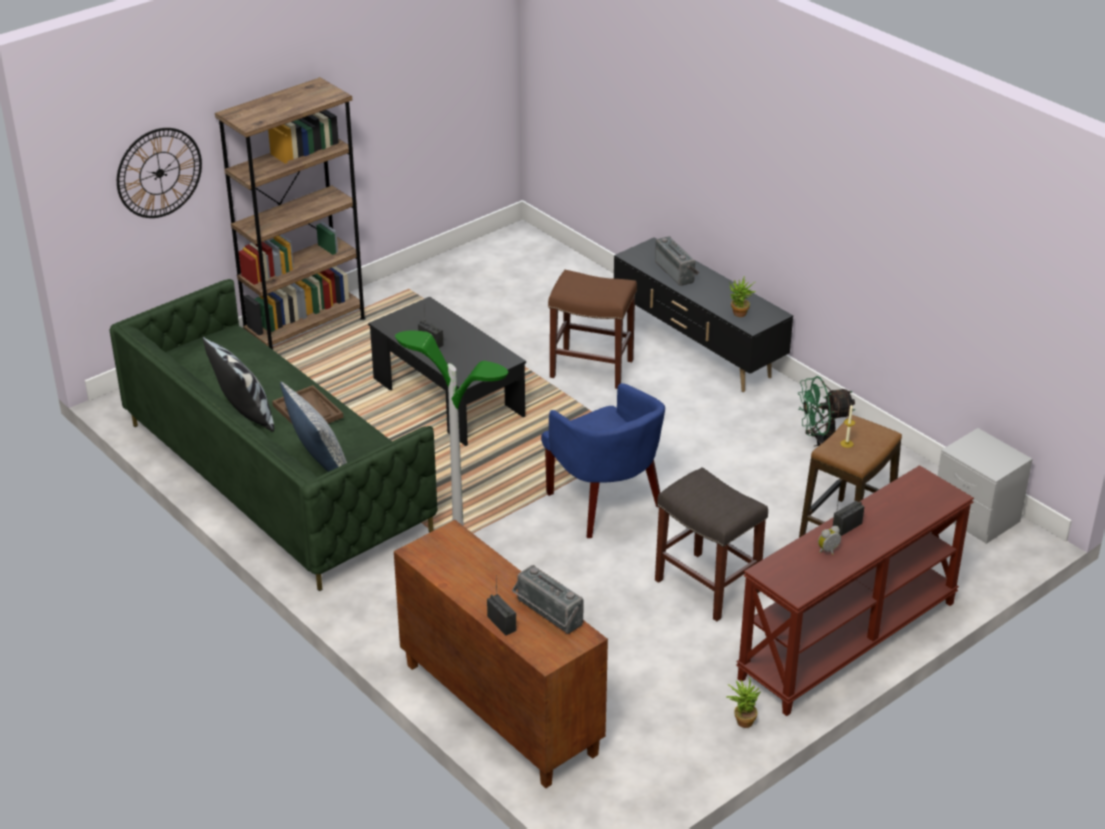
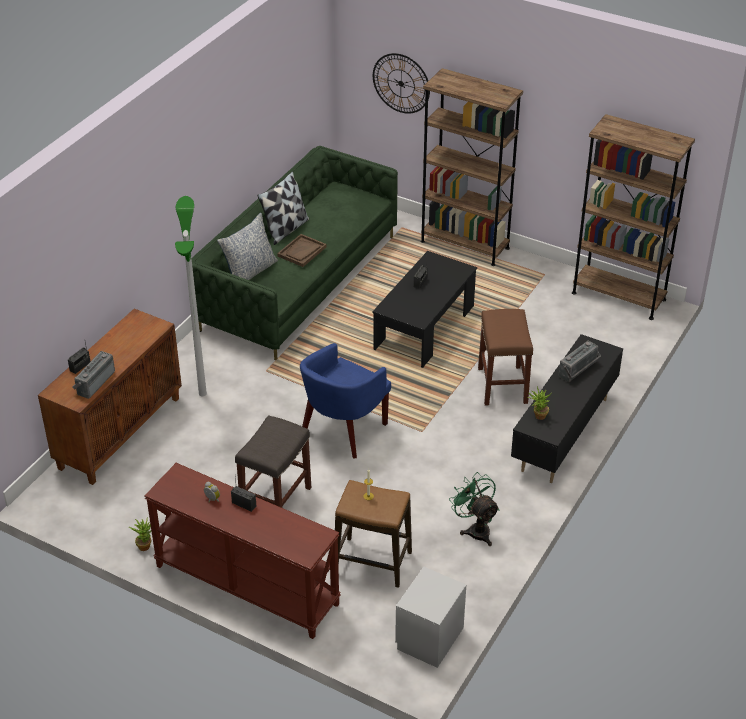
camera: 70 degrees right, 5 degrees up
(485, 253) = (618, 296): none -> brown bookcase

